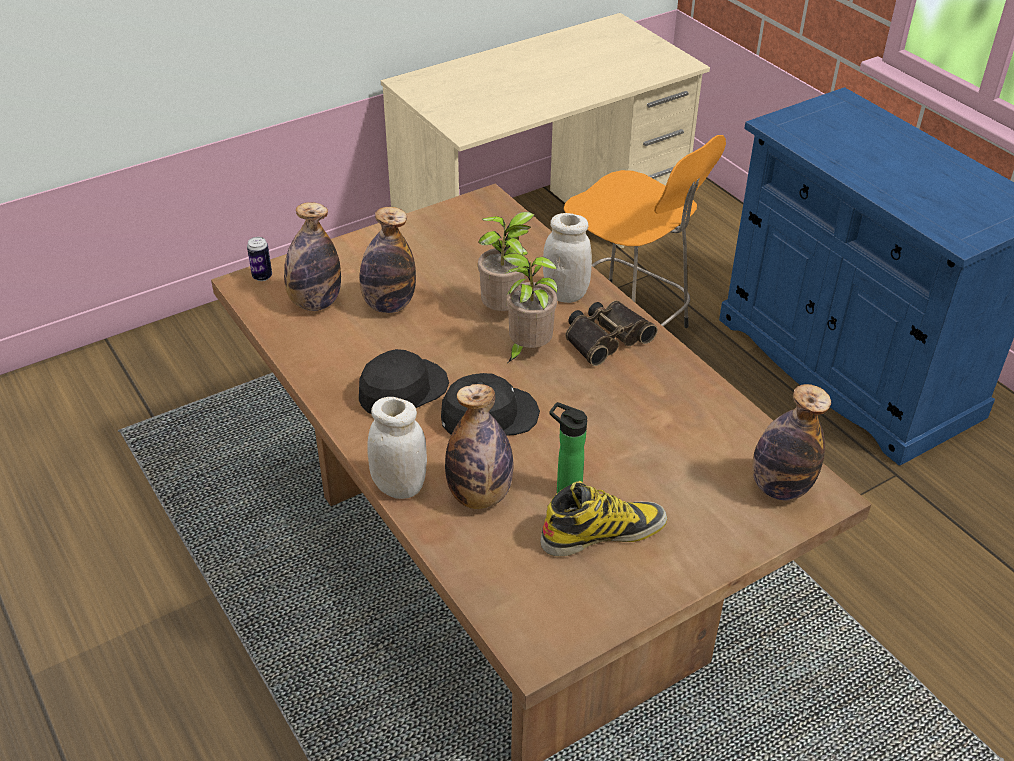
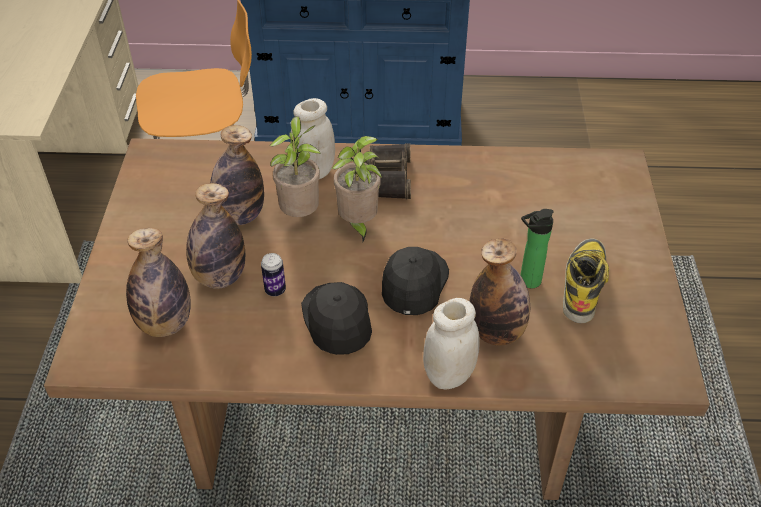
camera: 55 degrees left, 5 degrees up
(262, 276) = (85, 344): can -> can (275, 290)
(780, 487) = (601, 178): bottle -> bottle (240, 216)

